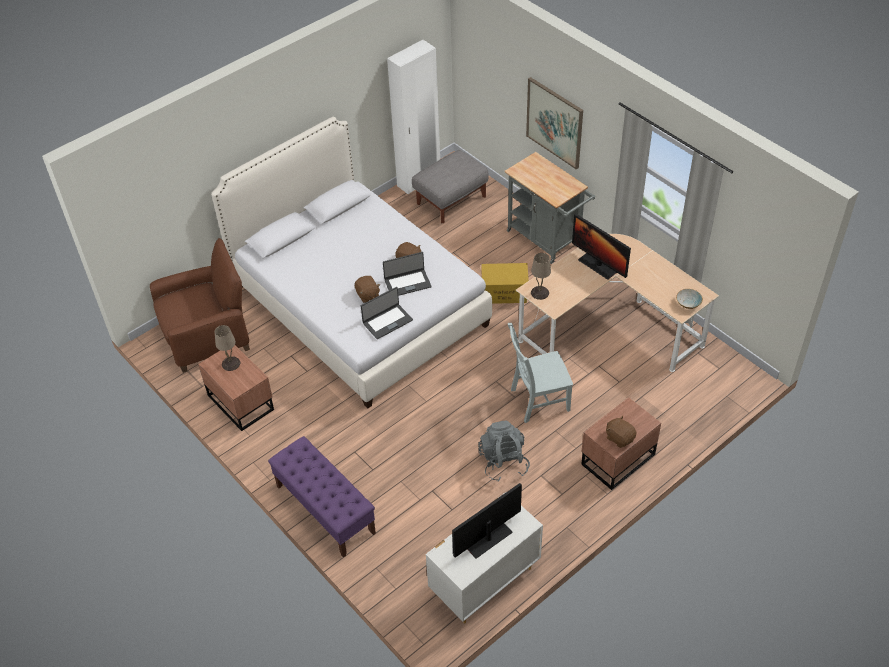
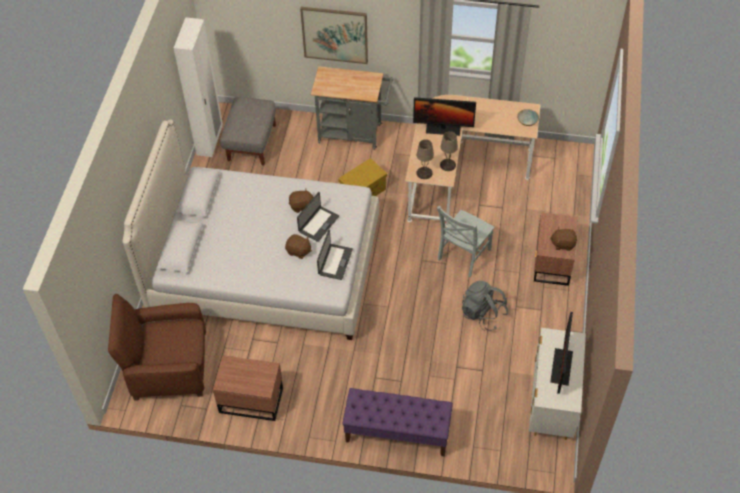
camera: 40 degrees left, 5 degrees up
(208, 336) = (168, 367): brown armchair -> brown armchair turned 120 degrees counterclockwise
(230, 363) = (238, 372): beige table lamp -> beige table lamp (447, 165)

